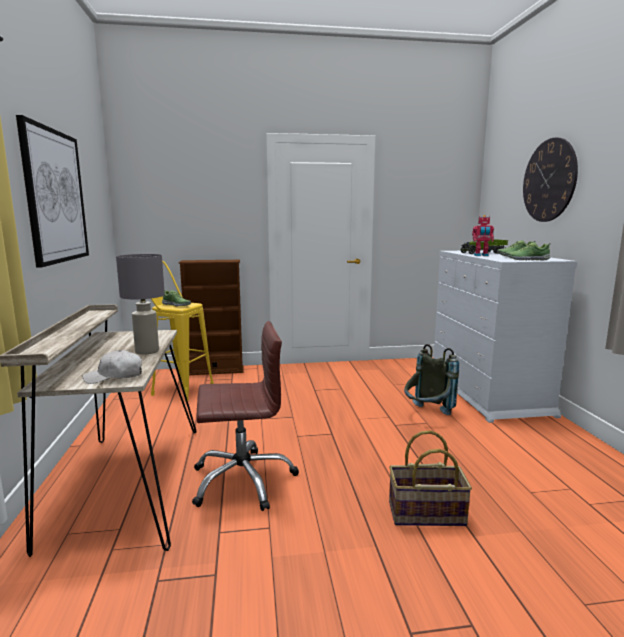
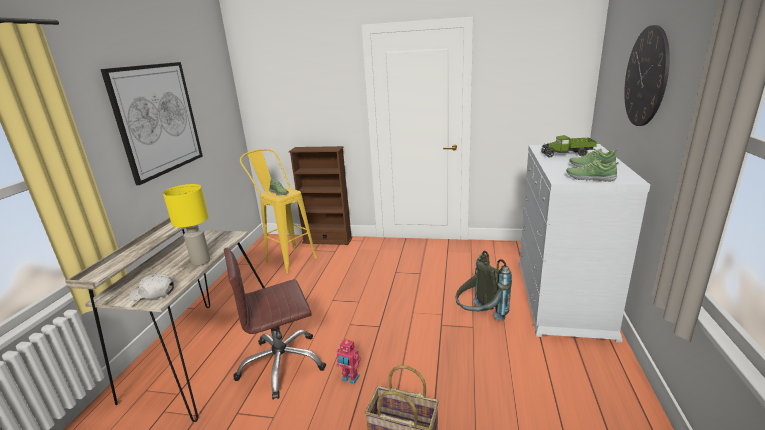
camera: 20 degrees right, 10 degrees up
(147, 351) = (201, 261): grey table lamp -> yellow table lamp
(243, 480) = (281, 364): brown office chair -> brown office chair turned 150 degrees clockwise
(481, 255) = (553, 163): toy robot -> toy robot (350, 379)

